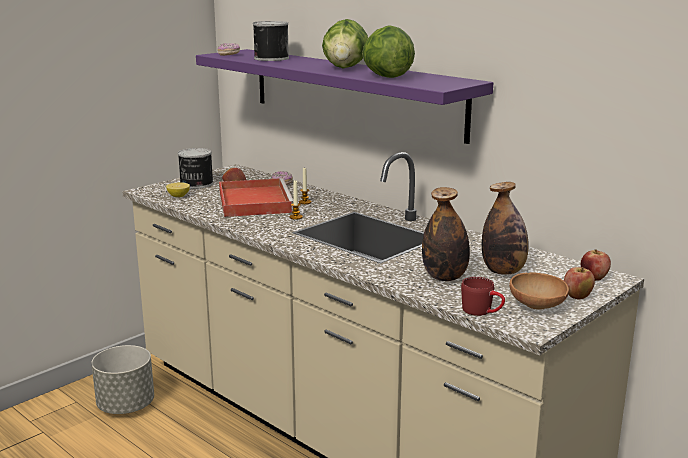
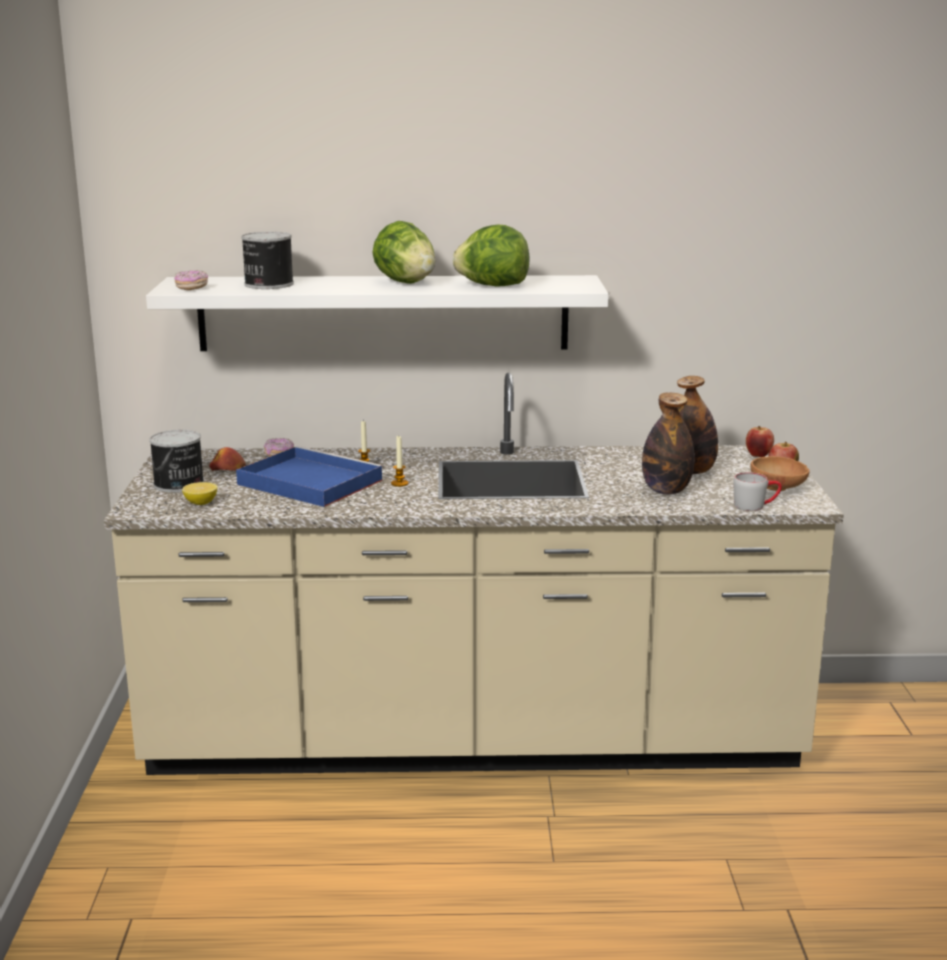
camera: 45 degrees left, 0 degrees up
(126, 406) = (187, 837): grey planter -> none
(254, 201) = (307, 482): red tray -> blue tray
(353, 92) = (383, 313): purple shelf -> white shelf
(482, 311) = (756, 505): red mug -> grey mug

